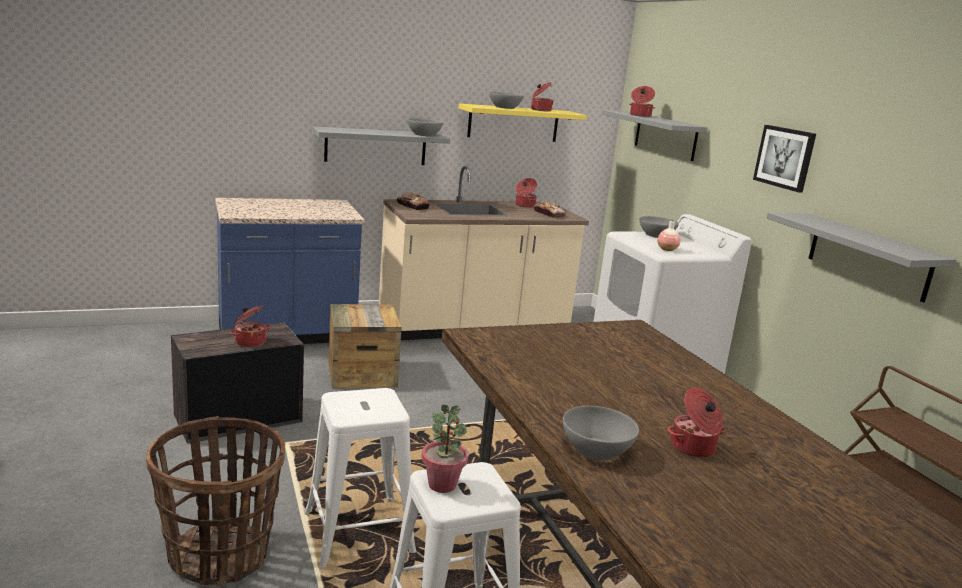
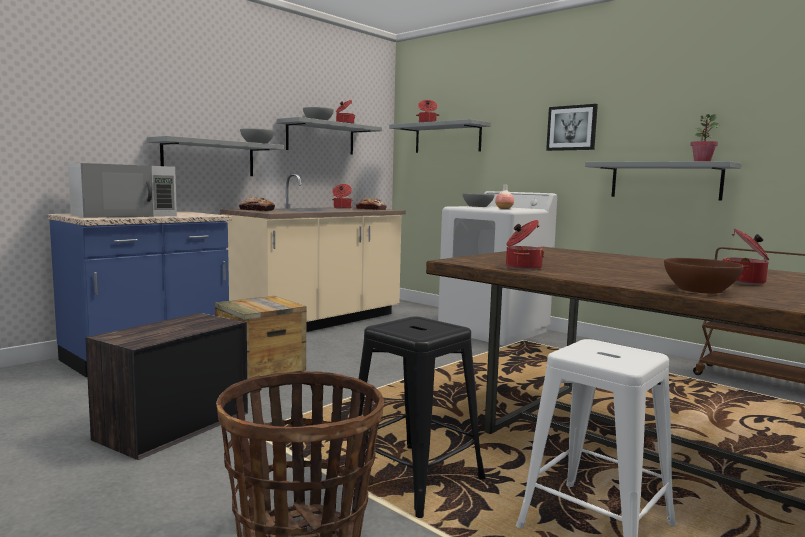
camera: 25 degrees left, 10 degrees down
(250, 341) = (187, 328): cooking pot -> cooking pot (522, 267)
(271, 207) = (124, 215): none -> white microwave
(359, 531) = (414, 479): white stool -> black stool
(442, 484) = (590, 355): potted plant -> potted plant (702, 162)
(513, 123) = (320, 138): yellow shelf -> grey shelf
(596, 449) = (700, 290): grey bowl -> brown bowl

